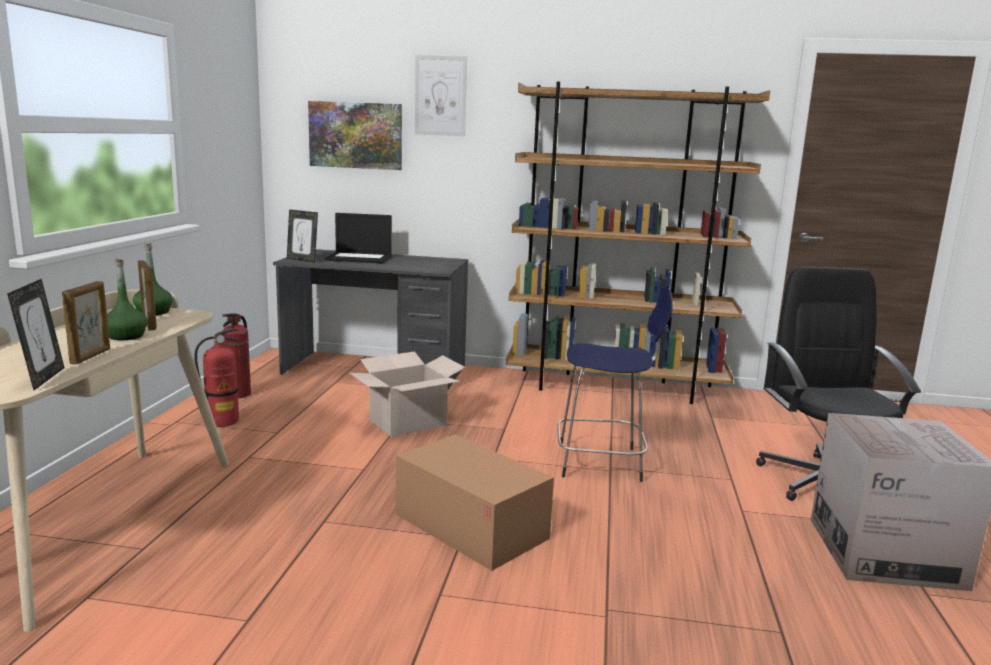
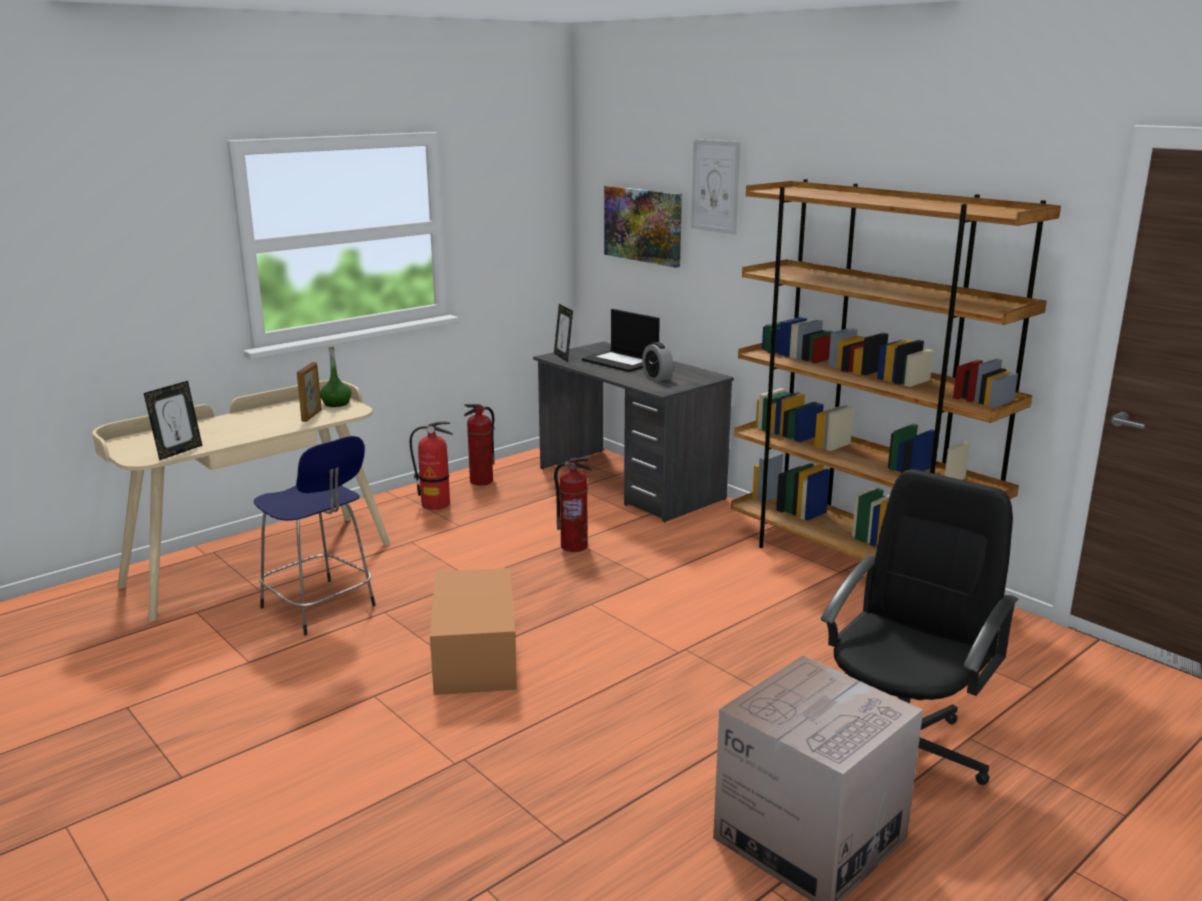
camera: 40 degrees right, 5 degrees up
(91, 356) = (230, 439): picture frame -> none
(126, 336) = (279, 424): green bottle -> none
(408, 422) = (574, 546): cardboard box -> fire extinguisher
(414, 264) = (657, 377): none -> alarm clock
(603, 463) = (685, 643): blue stool -> blue stool (320, 608)

